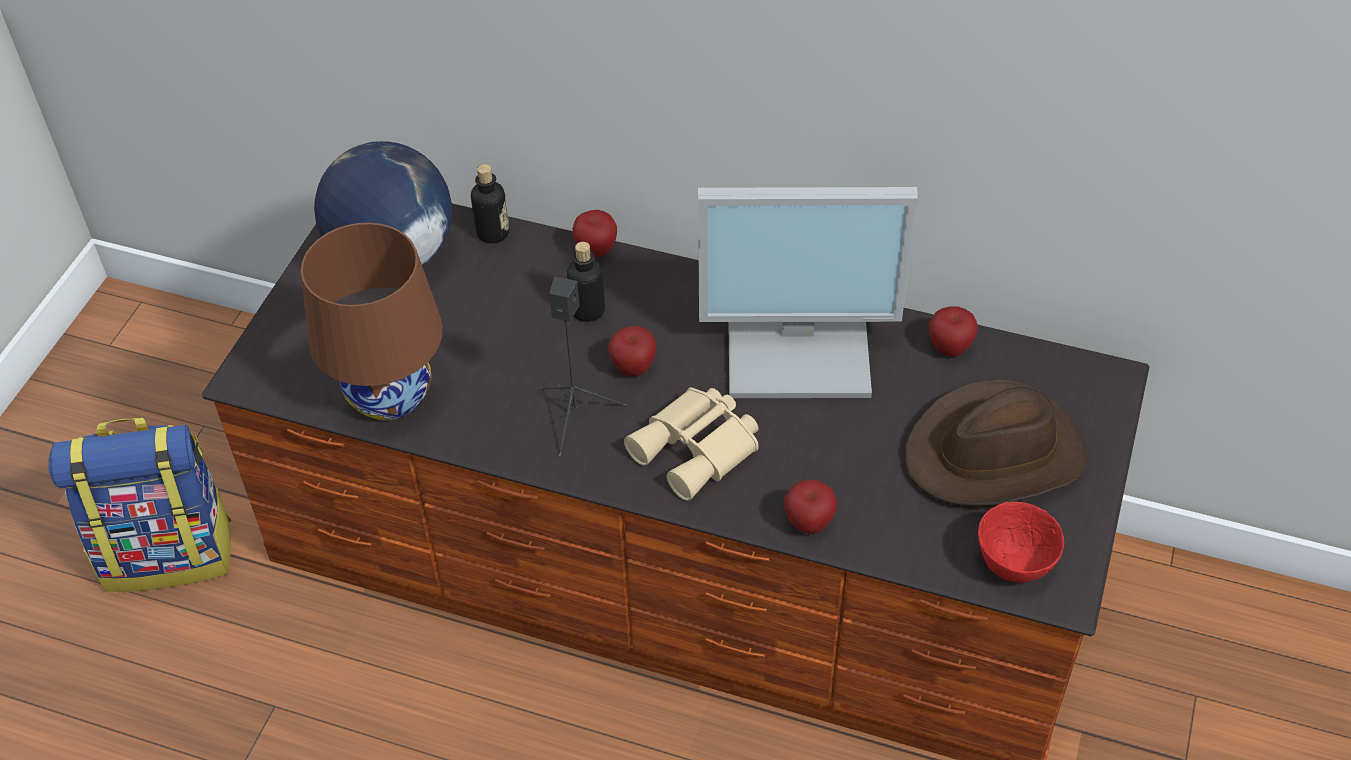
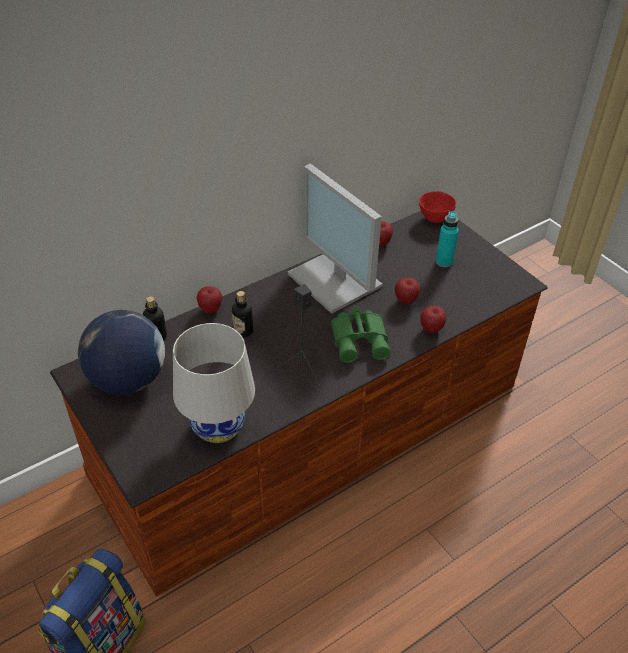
camera: 55 degrees left, 5 degrees down
(390, 395) = (218, 427): brown table lamp -> white table lamp
(633, 368) = (294, 335): apple -> apple (405, 301)
(699, 449) = (360, 339): beige binoculars -> green binoculars
(801, 347) = (336, 280): monitor -> monitor turned 105 degrees clockwise
(995, 454) = (444, 262): brown hat -> turquoise bottle
(1012, 566) = (501, 288): red bowl -> red bowl (435, 219)

